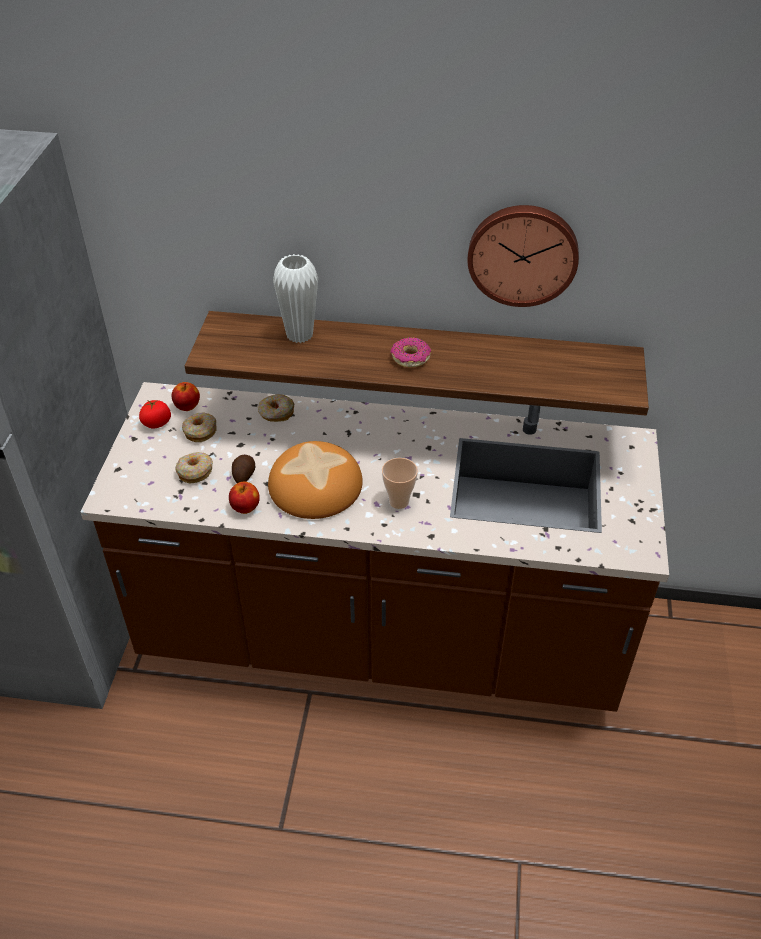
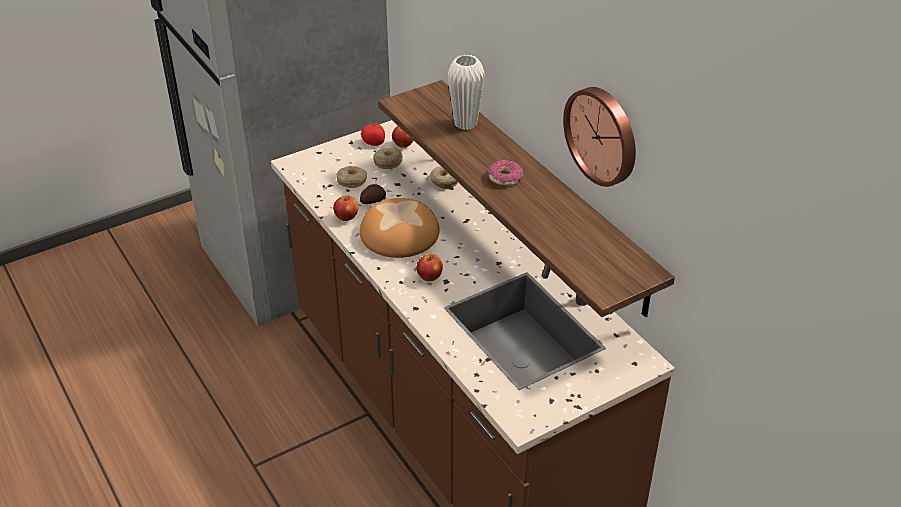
camera: 50 degrees right, 5 degrees down
(399, 501) = (429, 277): cup -> apple

